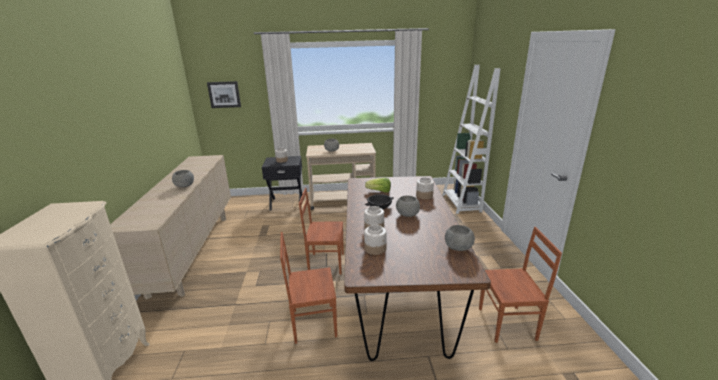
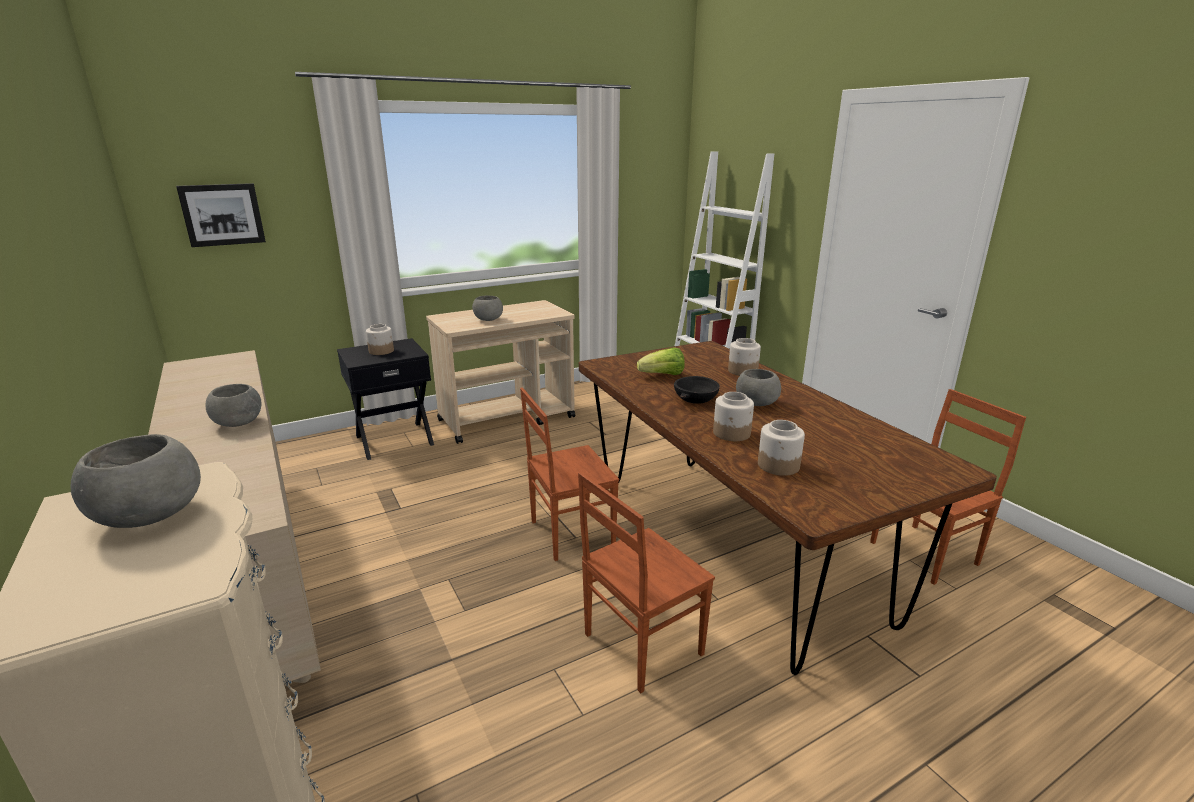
camera: 25 degrees left, 0 degrees up
(458, 248) = (894, 438): grey bowl -> grey bowl (150, 517)

